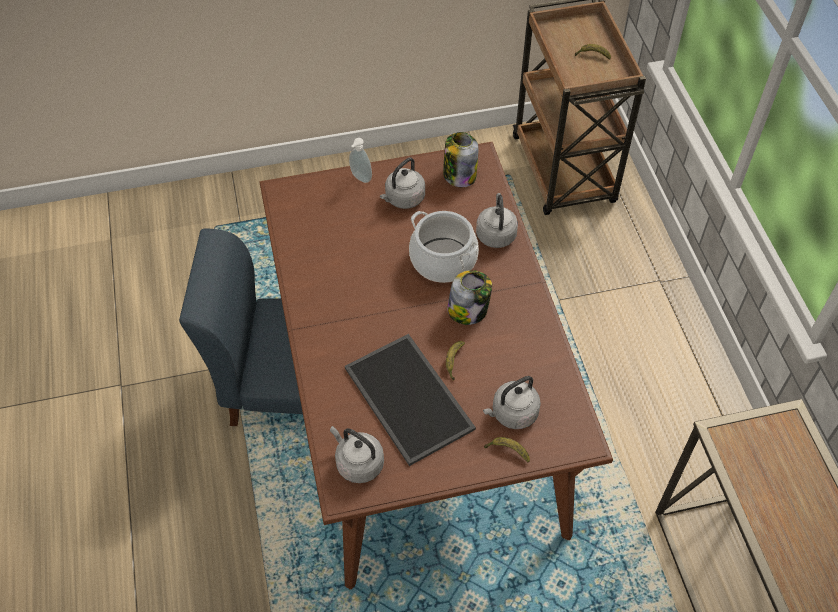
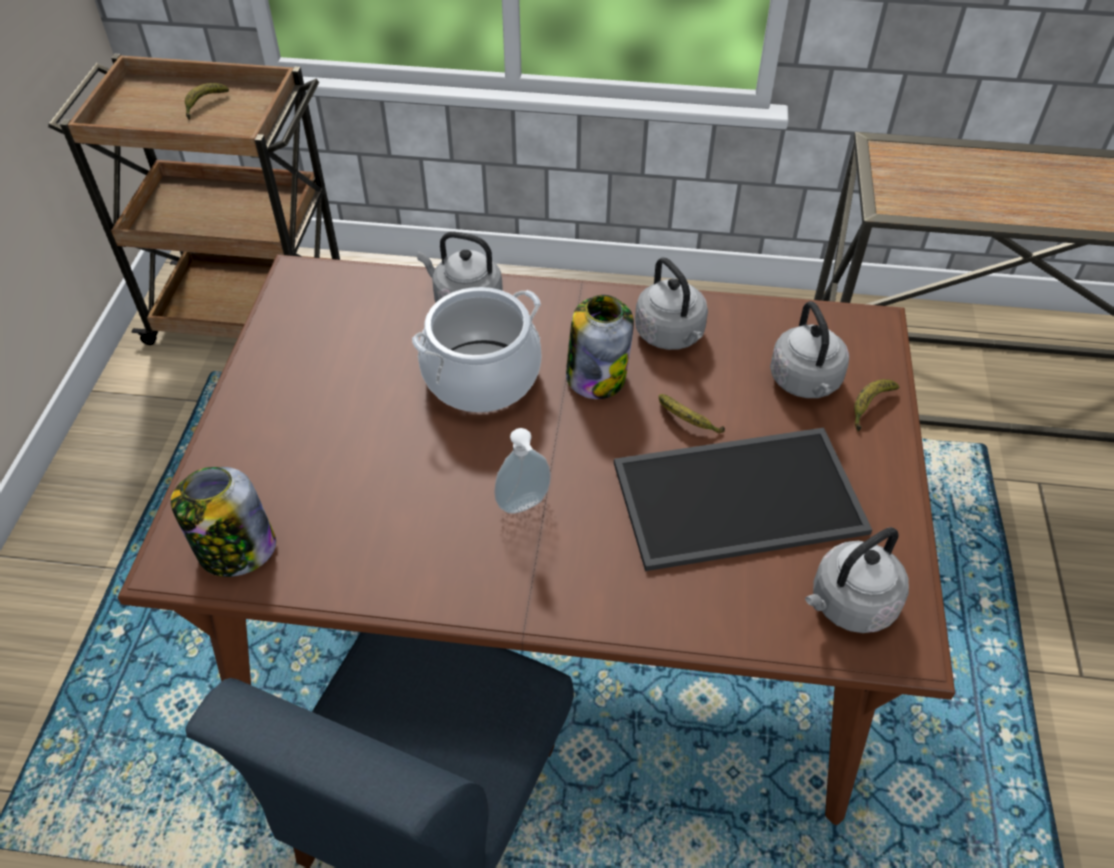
camera: 70 degrees left, 5 degrees down
(360, 178) = (232, 434): soap dispenser -> soap dispenser (524, 506)
(403, 199) = (321, 389): grey kettle -> grey kettle (671, 335)
(459, 175) = (319, 308): jar -> jar (235, 550)

